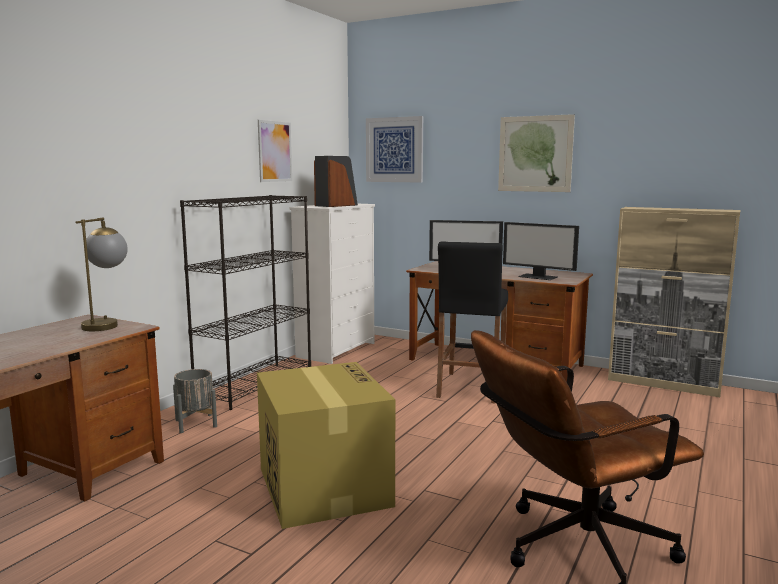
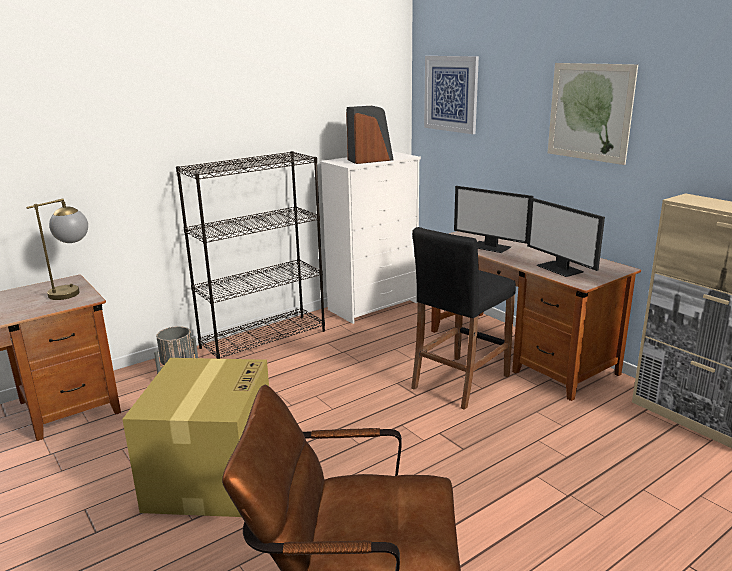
camera: 25 degrees right, 10 degrees up
(275, 151) = (301, 104): picture -> none

